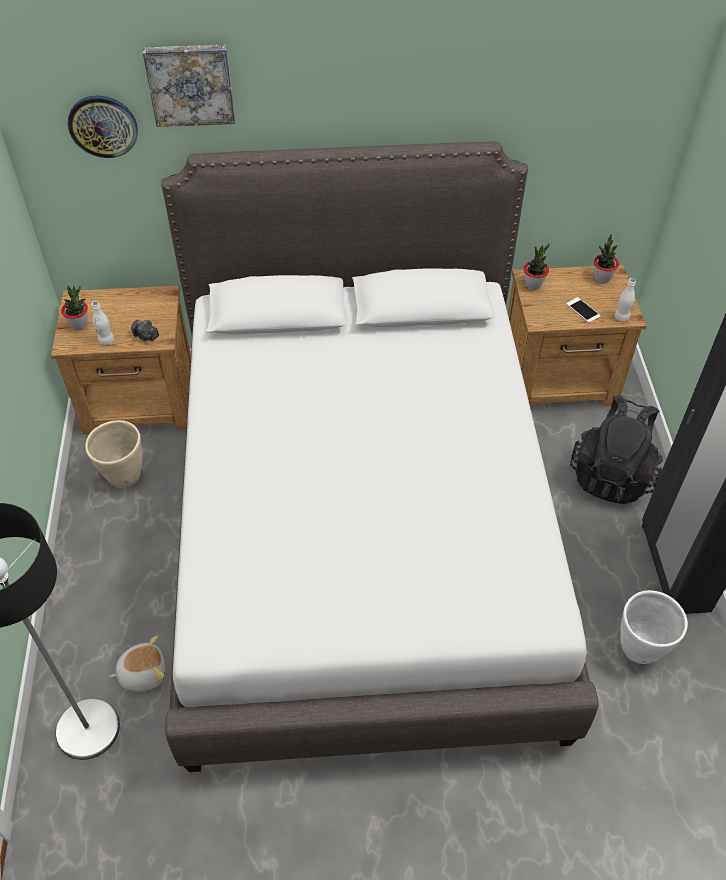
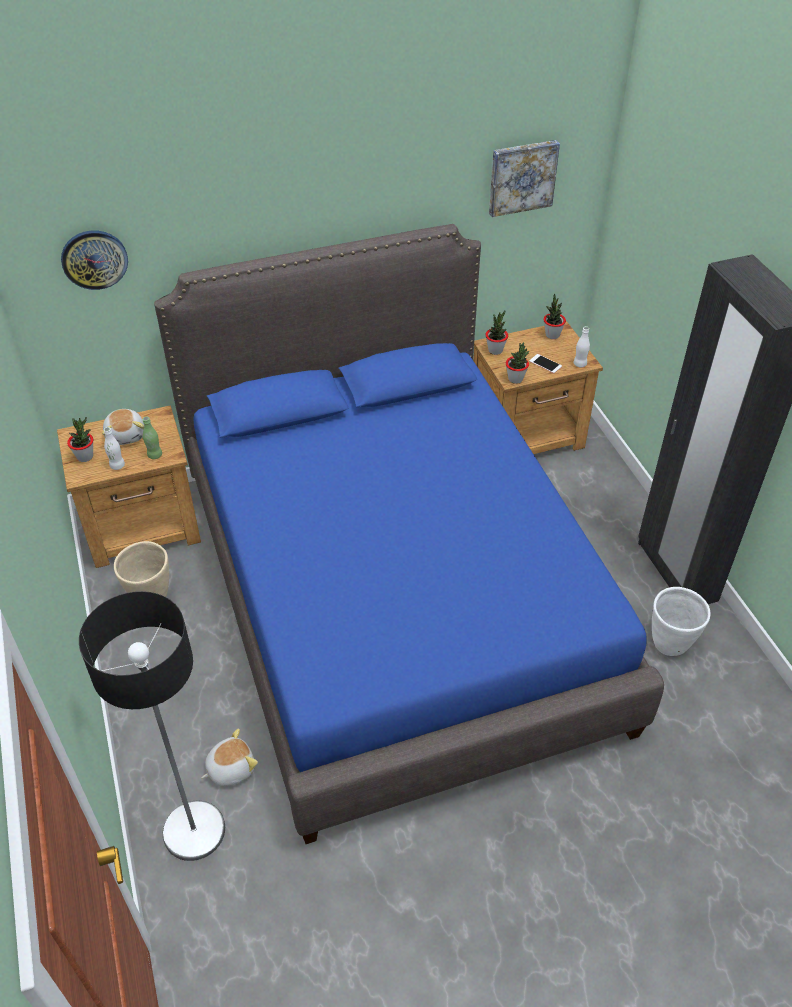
camera: 15 degrees left, 5 degrees down
(126, 309) = (126, 435): none -> plush toy
(146, 336) = (155, 455): camera -> green bottle
(190, 84) = (176, 208): picture -> picture (521, 177)
(363, 530) = (396, 598): white bed -> blue bed
(544, 322) = (515, 379): none -> potted plant
(612, 474) = (599, 506): black backpack -> none

